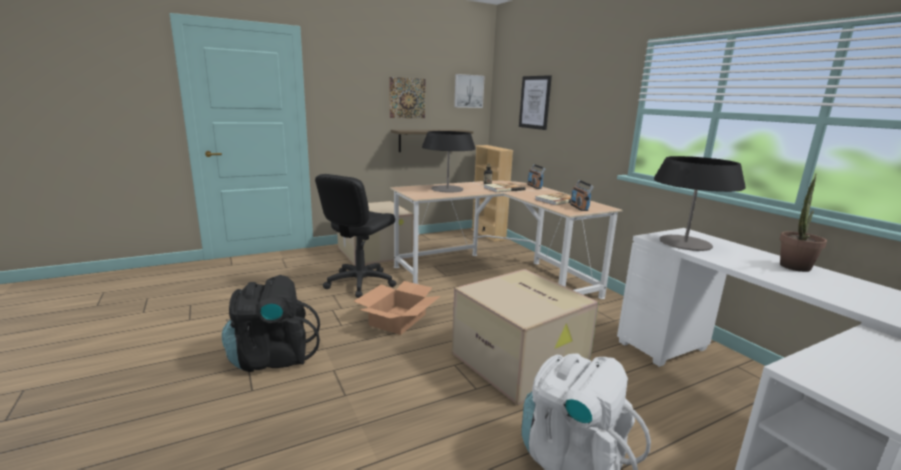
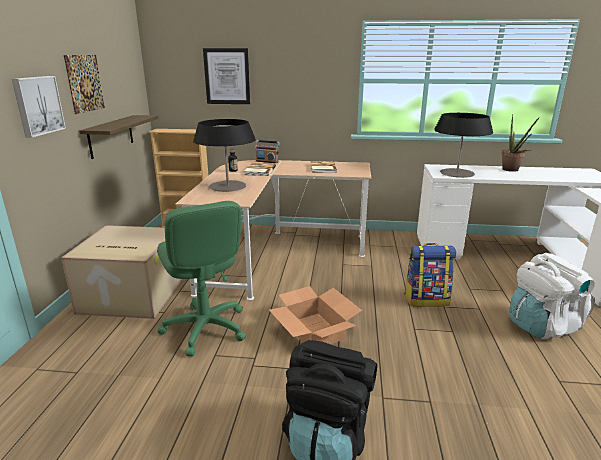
camera: 55 degrees left, 5 degrees up
(360, 283) = (205, 328): black office chair -> green office chair
(468, 91) = (129, 67): picture -> picture (37, 105)
(521, 361) = (426, 299): cardboard box -> backpack
(579, 207) = (351, 169): radio -> none

